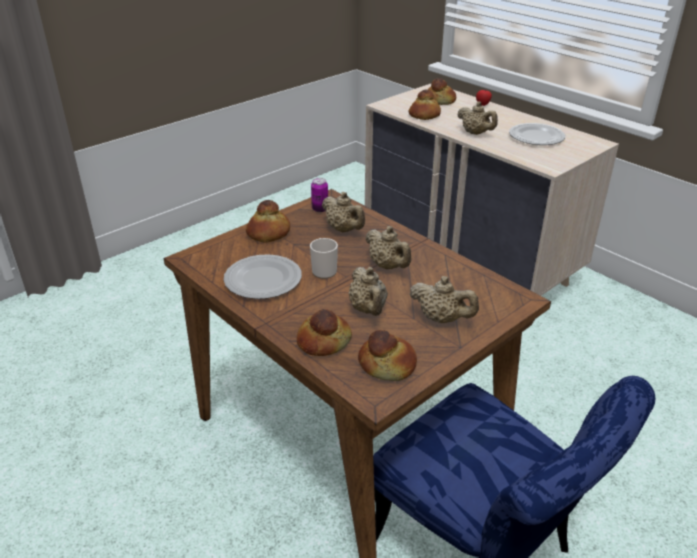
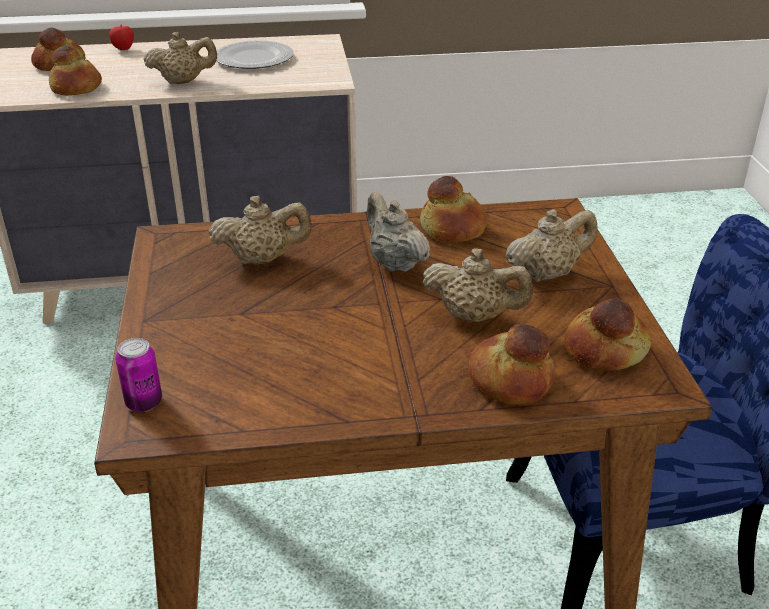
camera: 55 degrees left, 0 degrees up
(263, 280) = (302, 376): plate -> none
(269, 233) = (180, 324): bread -> bread (453, 228)
(320, 209) = (179, 256): can -> can (144, 403)
(323, 270) = (341, 314): mug -> none
(388, 266) = (394, 263): beige teapot -> beige teapot turned 120 degrees counterclockwise

